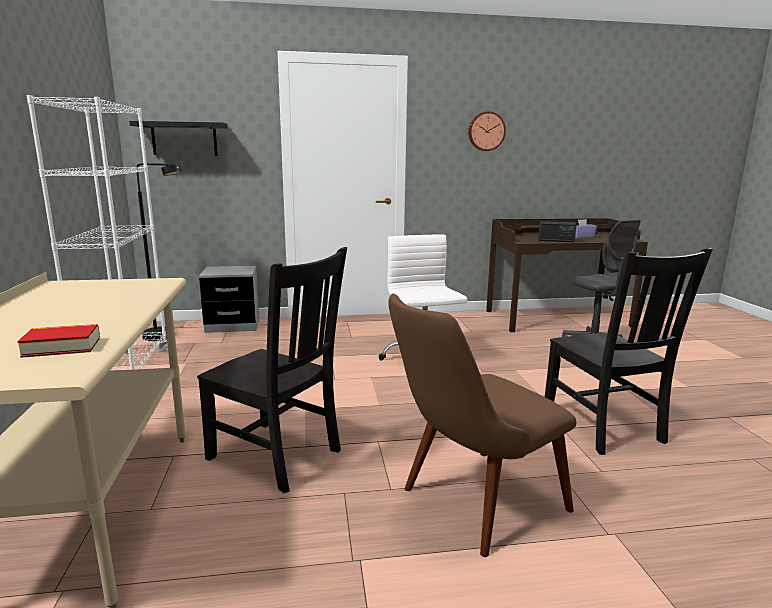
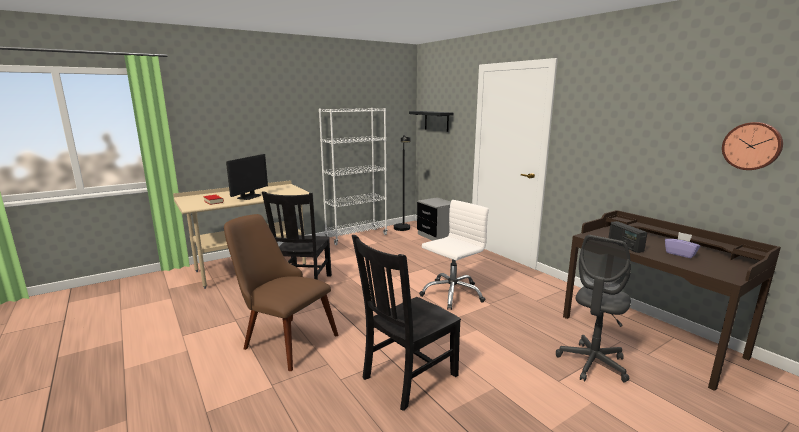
camera: 65 degrees right, 0 degrees up
(96, 314) = (249, 197): none -> monitor
(486, 131) = (619, 123): wall clock -> wall clock (752, 146)

